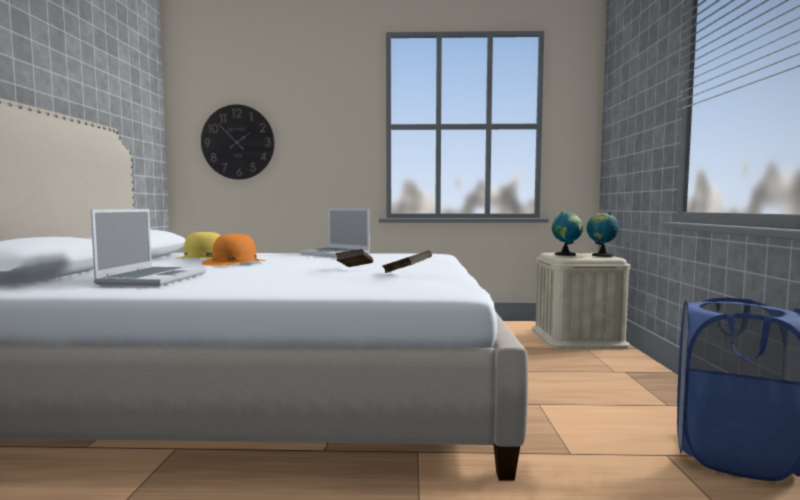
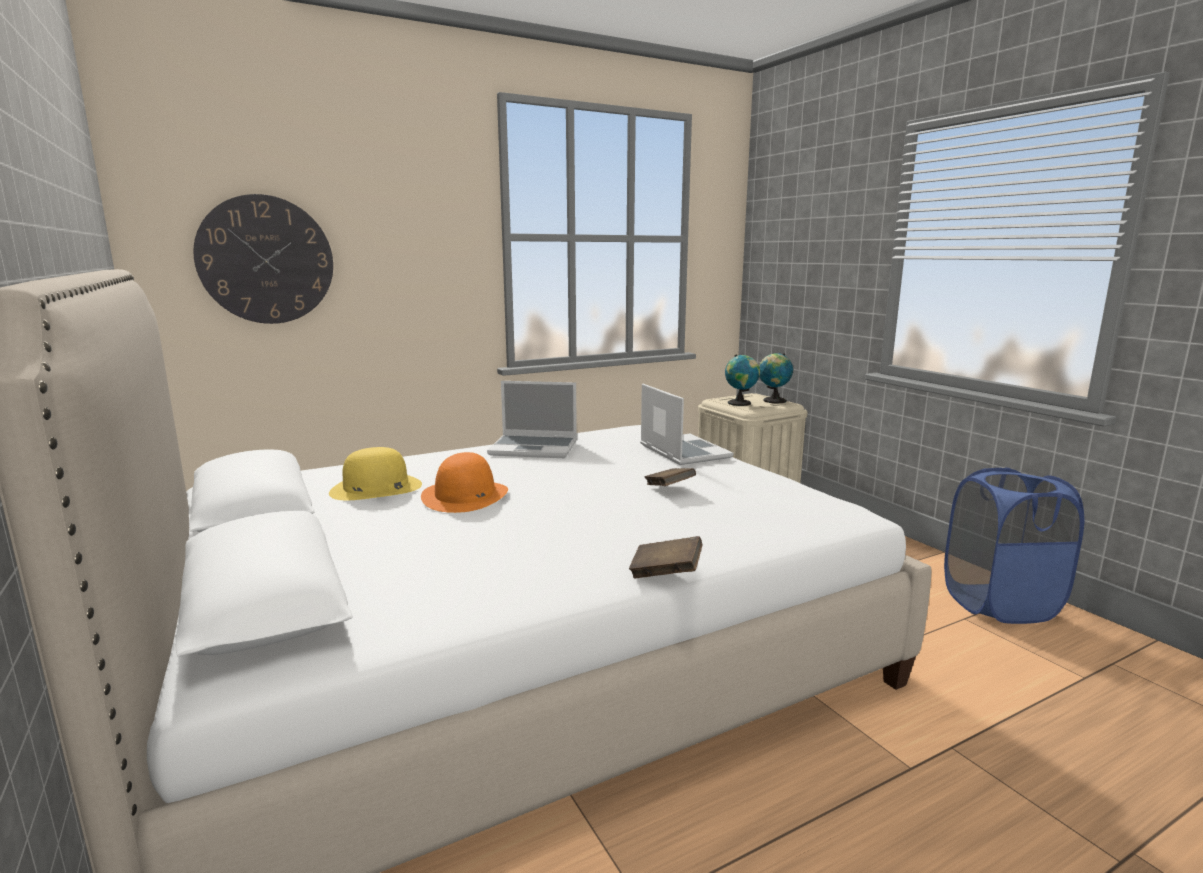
camera: 30 degrees left, 10 degrees up
(153, 278) = (489, 567): laptop -> laptop (682, 451)
(406, 273) = (757, 493): brown book -> brown book (665, 573)

